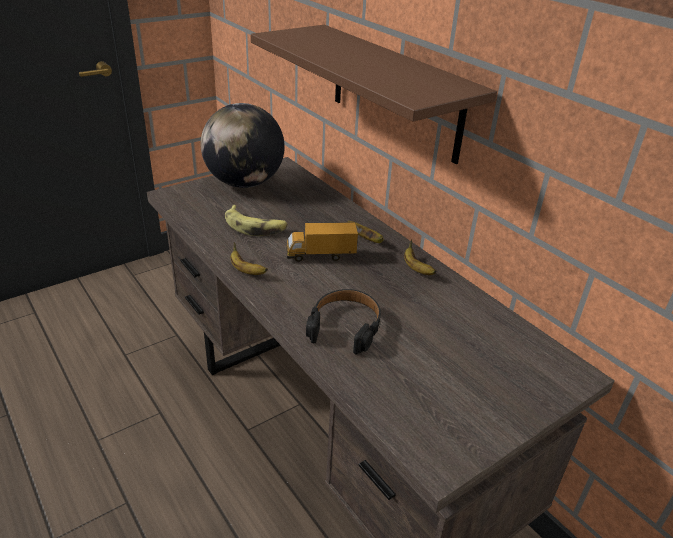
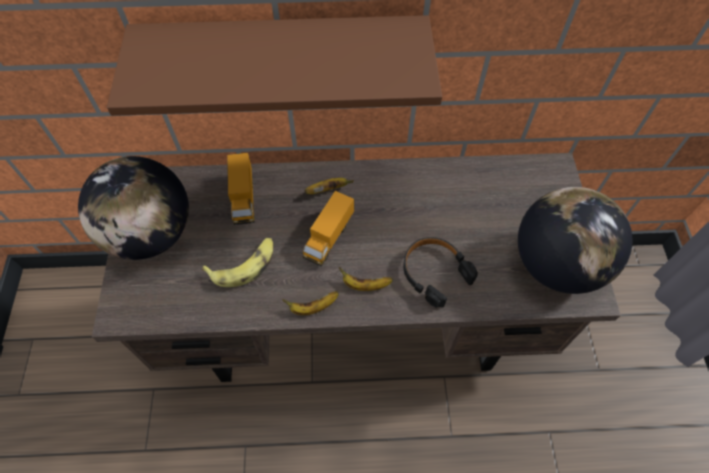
camera: 55 degrees left, 25 degrees up
(314, 206) = (243, 198): none -> toy truck
(416, 269) = (392, 181): banana -> banana (365, 285)
(447, 414) = (556, 264): none -> globe

